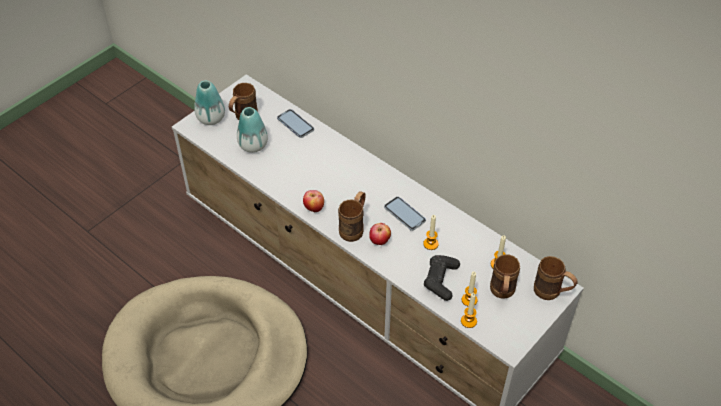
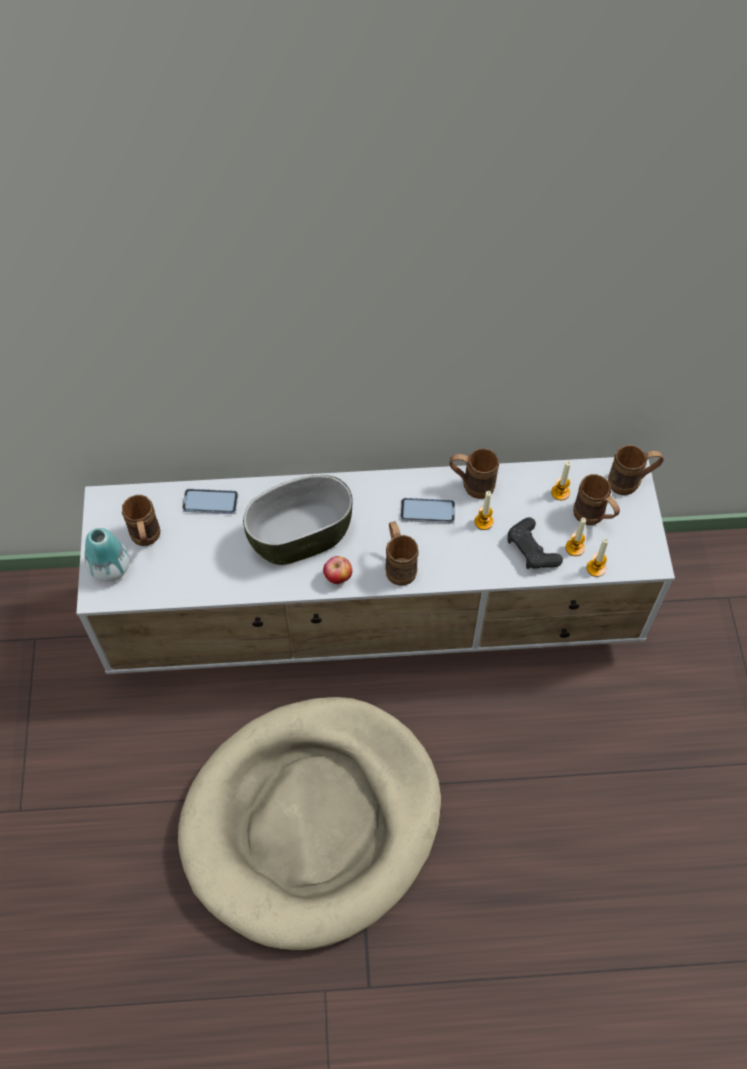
camera: 45 degrees left, 10 degrees up
(253, 145) = (195, 561): vase -> none
(320, 174) = (300, 536): none -> bowl
(379, 242) = (437, 559): apple -> none
(447, 220) = (471, 485): none -> brown mug

